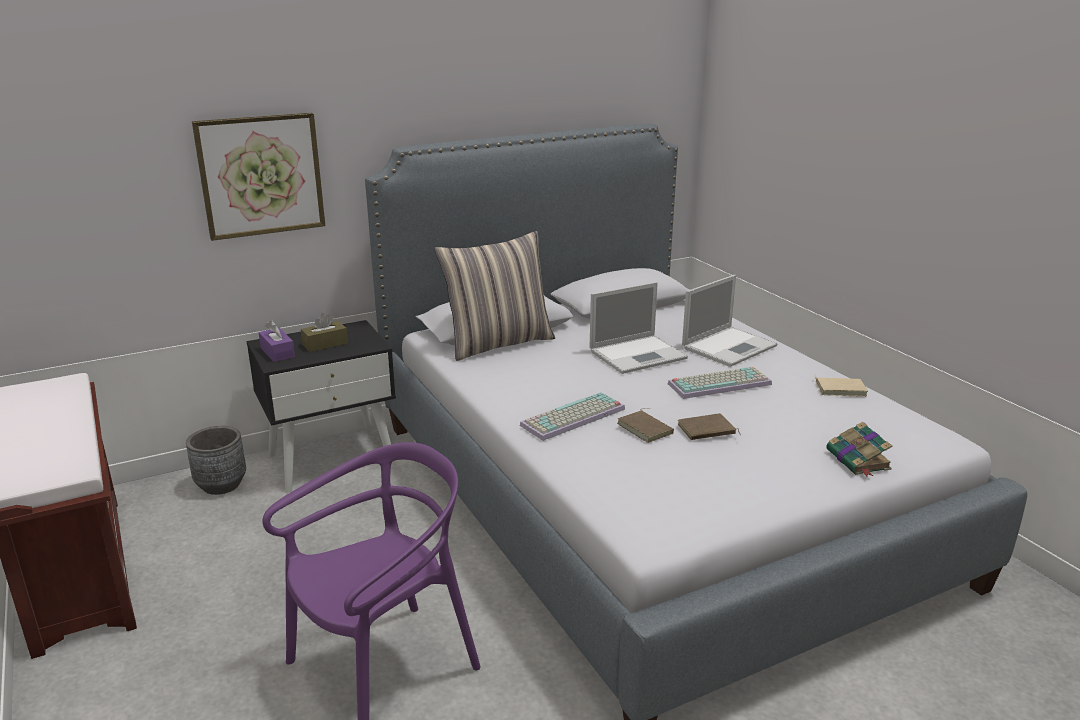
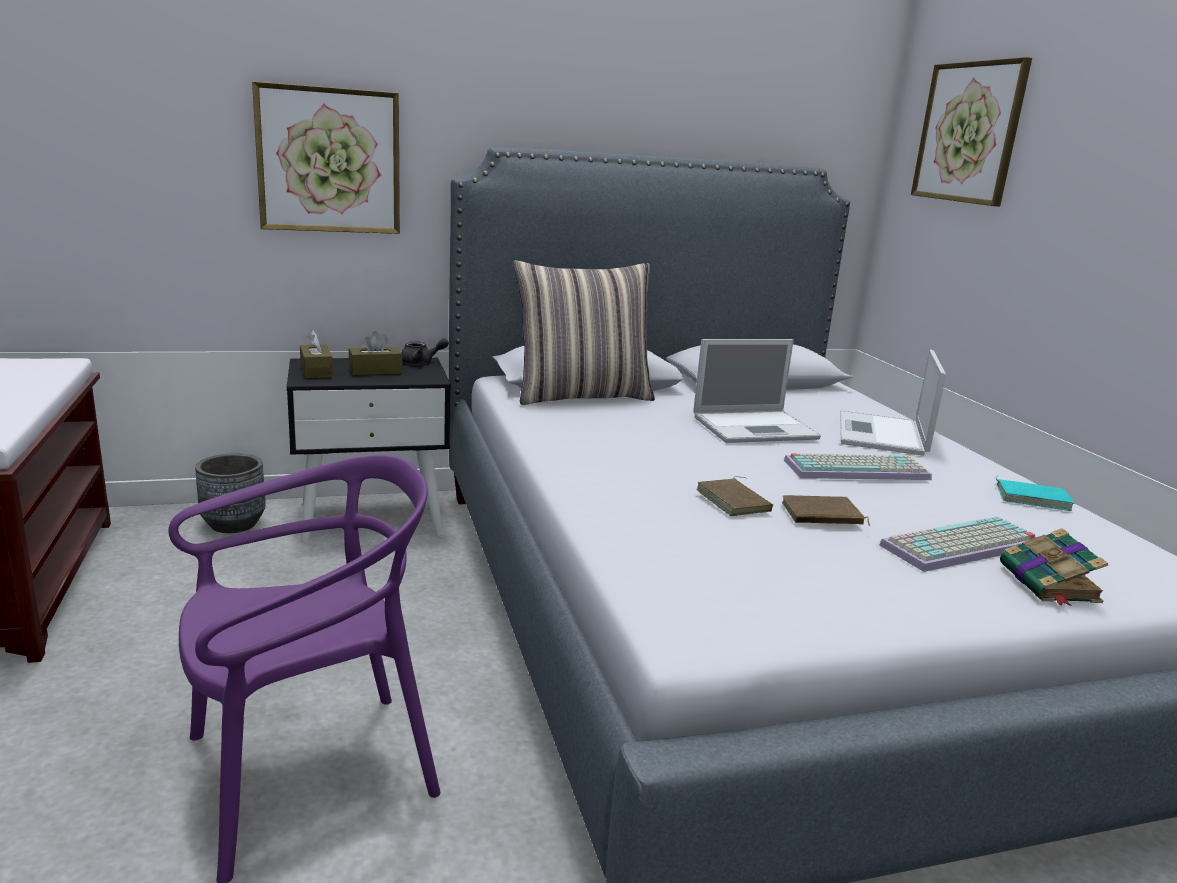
camera: 10 degrees right, 5 degrees down
(277, 352) = (316, 371): purple tissue box -> brown tissue box
(356, 328) = (421, 362): none -> grey teapot
(573, 418) = (640, 478): keyboard -> keyboard (962, 547)
(730, 346) = (882, 435): laptop -> laptop turned 135 degrees clockwise
(765, 94) = (969, 132): none -> picture
(840, 389) = (1032, 498): beige book -> turquoise book

